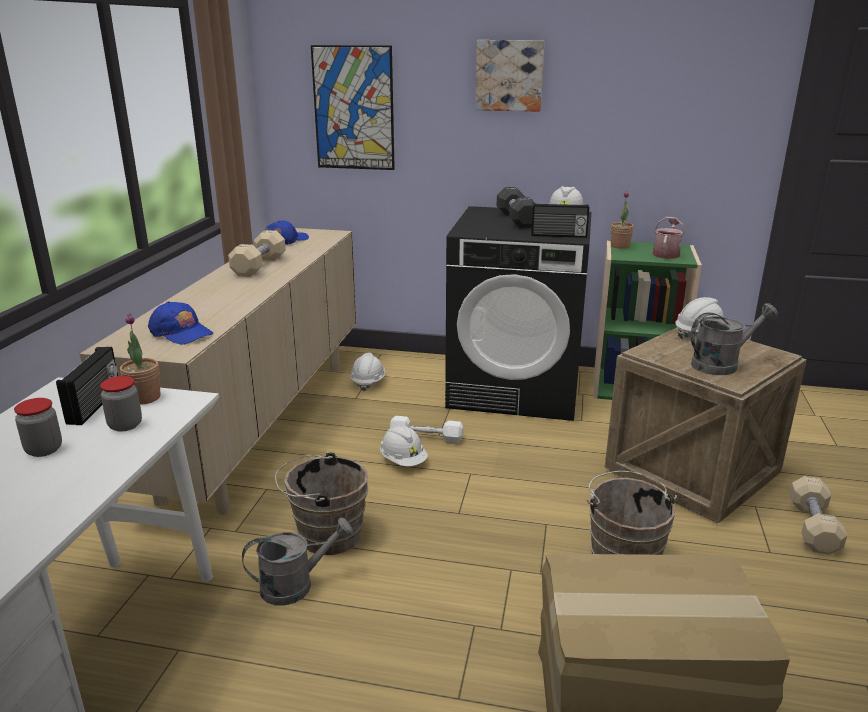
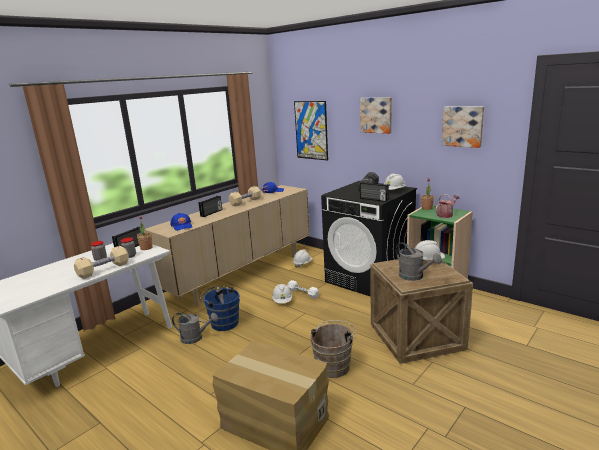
camera: 30 degrees right, 5 degrees down
(213, 296) = (212, 213): none -> radio
(325, 535) = (223, 323): brown bucket -> blue bucket
(682, 96) = (463, 126): none -> picture
(721, 364) = (415, 277): grey watering can -> grey watering can turned 45 degrees clockwise
(812, 527) = (453, 380): beige dumbbell -> beige dumbbell (104, 270)

